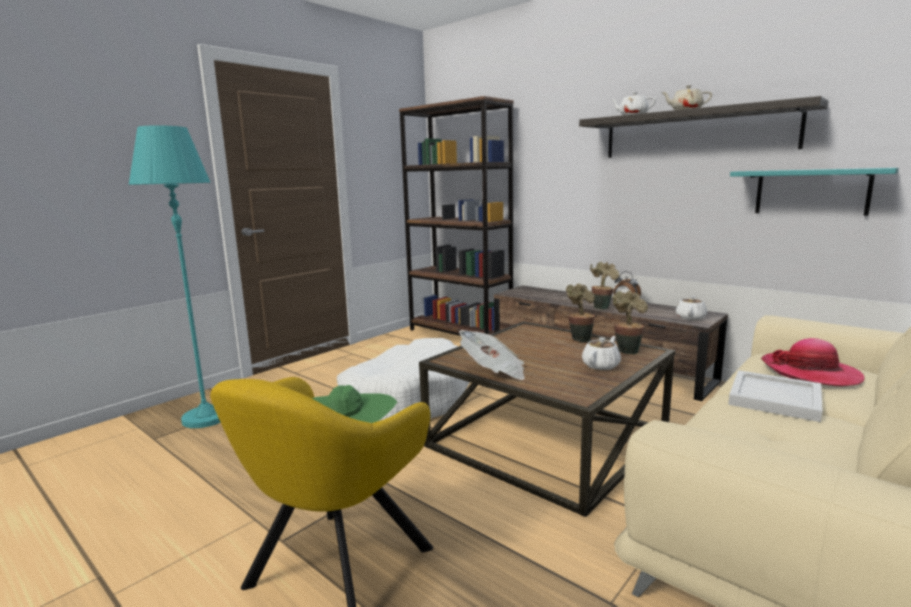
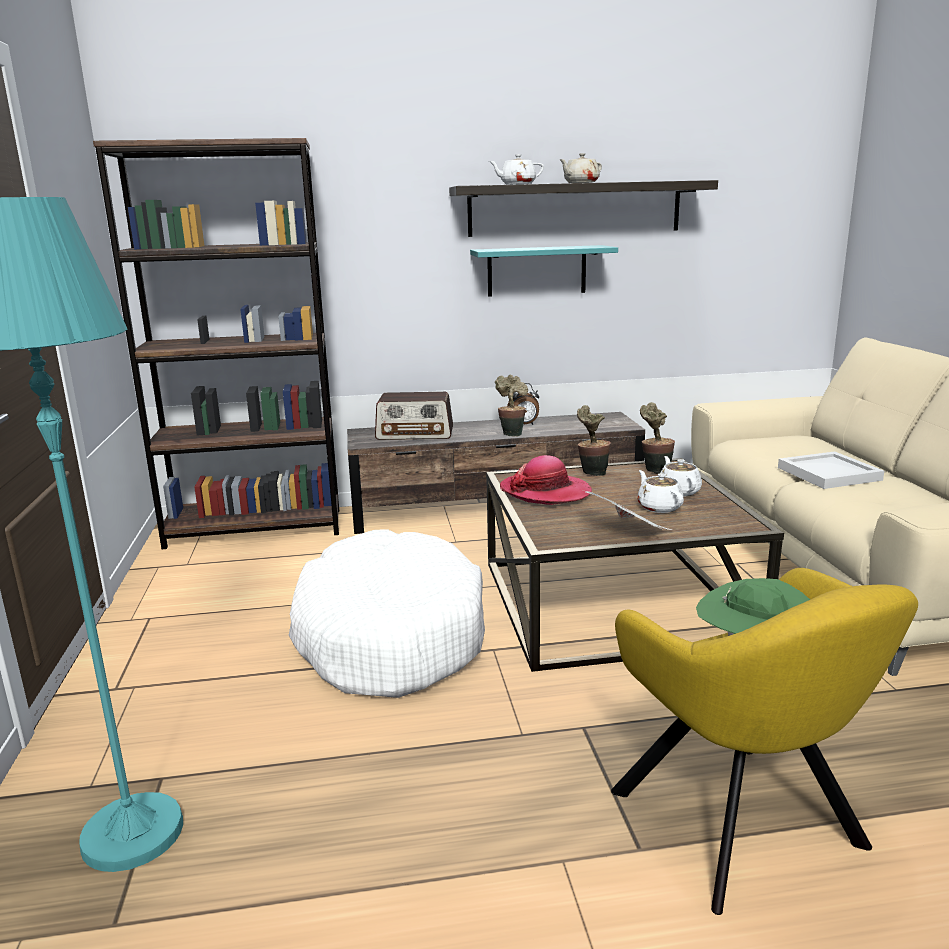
camera: 50 degrees left, 5 degrees up
(547, 295) = (415, 434): none -> radio
(690, 317) = (609, 423): white teapot -> white teapot (659, 507)
(810, 372) = (793, 447): hat -> hat (545, 492)
(811, 192) = (686, 274): turquoise shelf -> turquoise shelf (536, 271)

